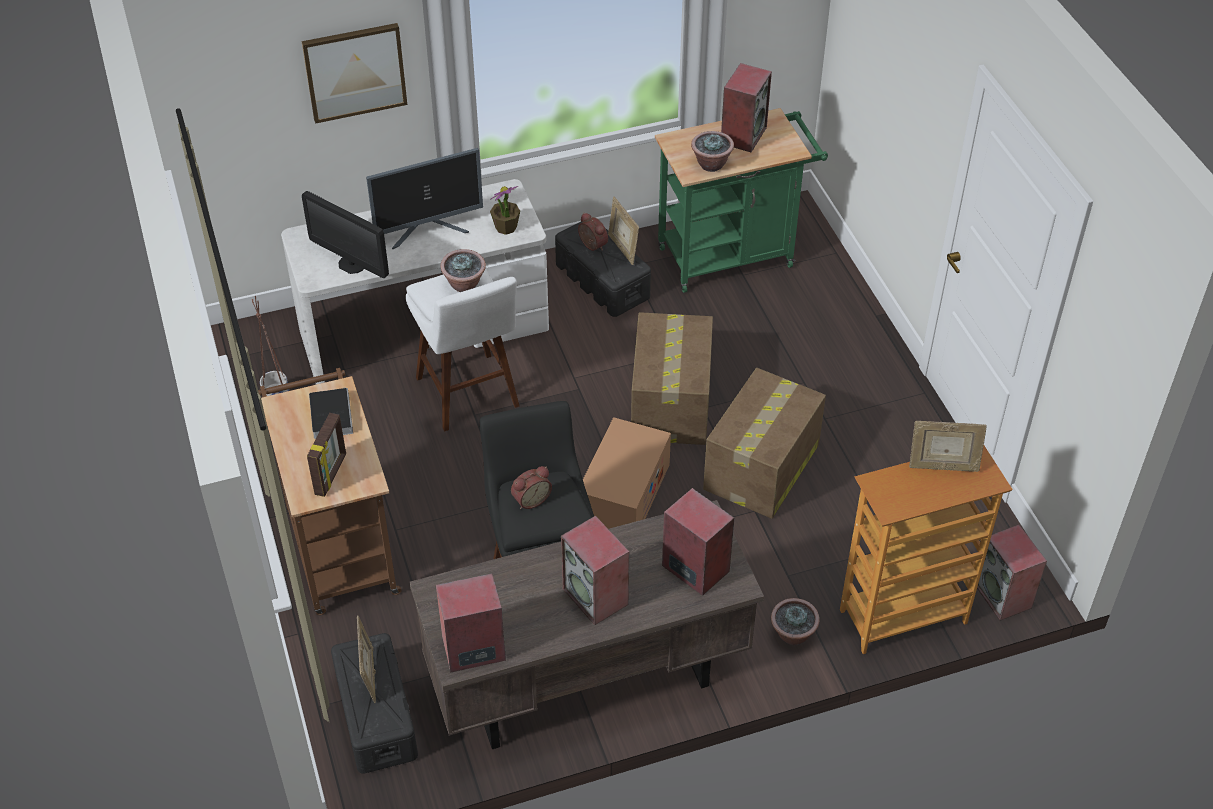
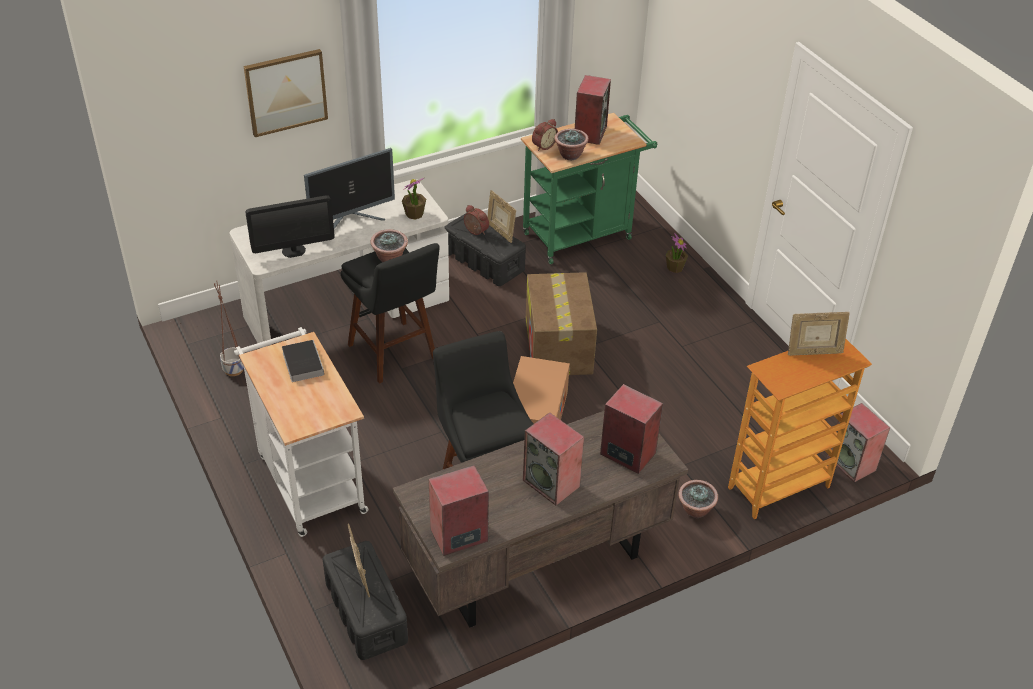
camera: 10 degrees left, 5 degrees down
(331, 474) = (312, 408): picture frame -> none
(339, 544) = (308, 479): brown cart -> white cart
(352, 264) = (293, 250): monitor -> monitor turned 45 degrees counterclockwise
(470, 397) = (395, 355): white stool -> black stool
(530, 499) = (480, 414): alarm clock -> alarm clock (543, 145)
(760, 468) = (640, 387): cardboard box -> none
(839, 311) = (675, 267): none -> potted plant

